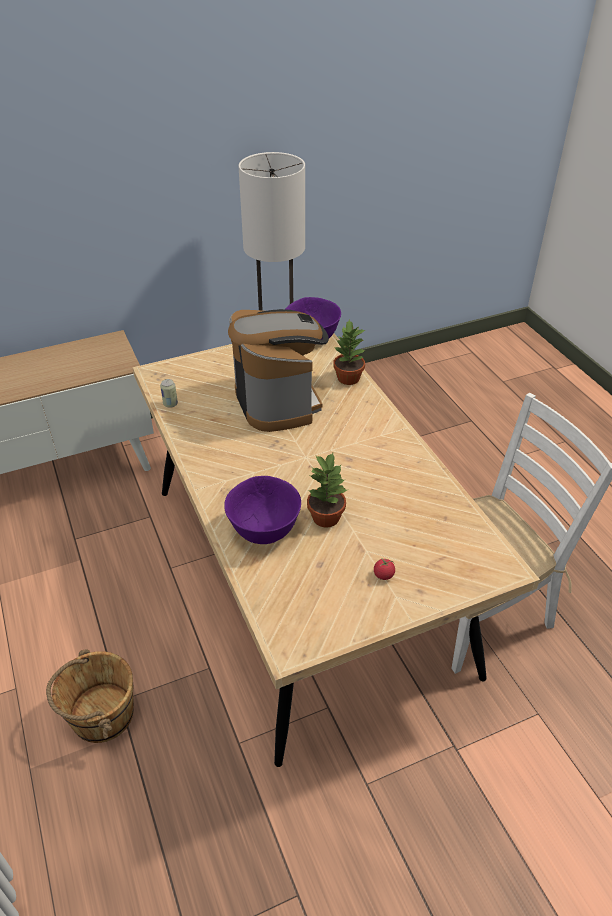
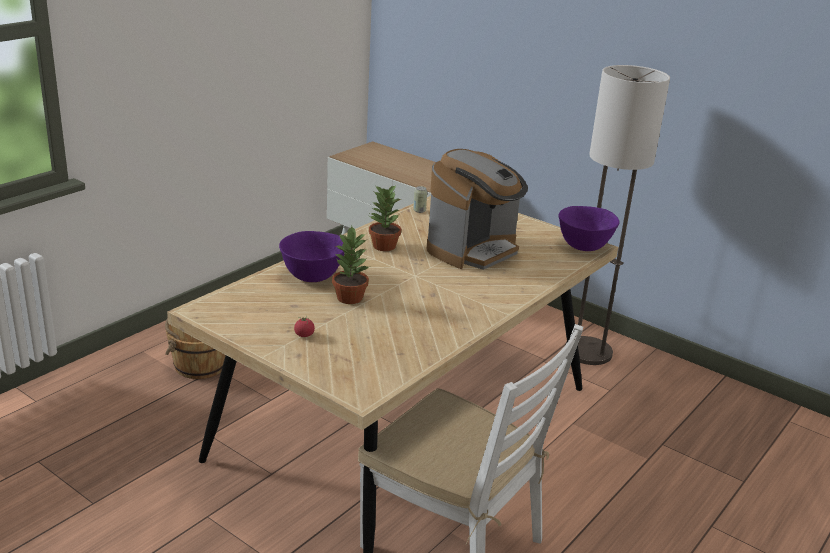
camera: 60 degrees right, 15 degrees down
(348, 378) = (545, 273): potted plant -> potted plant (383, 246)

